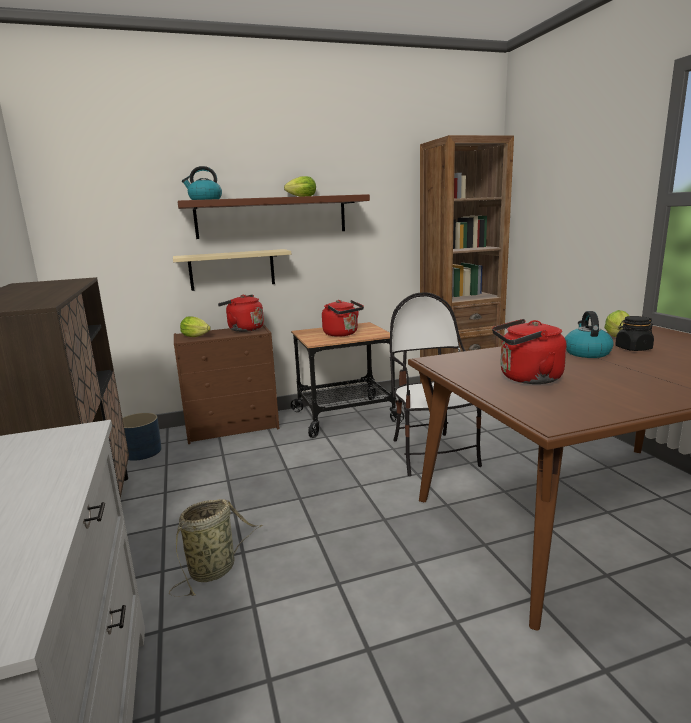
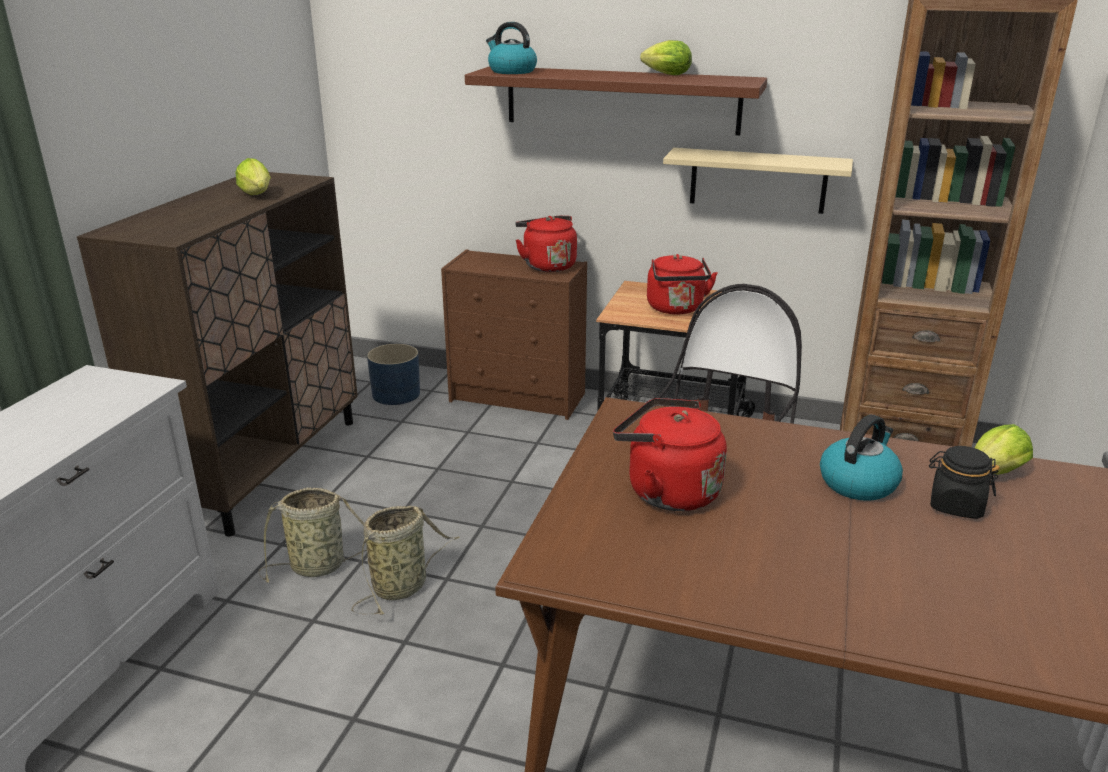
camera: 35 degrees right, 10 degrees up
(197, 337) = (479, 264): lettuce -> lettuce (257, 195)
(232, 270) = (554, 173): beige shelf -> beige shelf (758, 180)
(292, 552) = (403, 586): none -> basket

